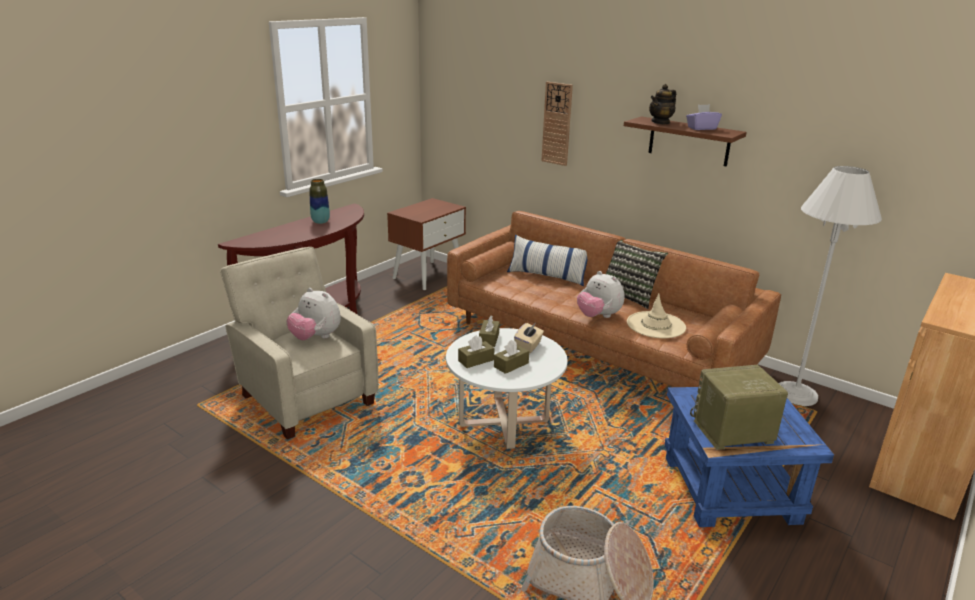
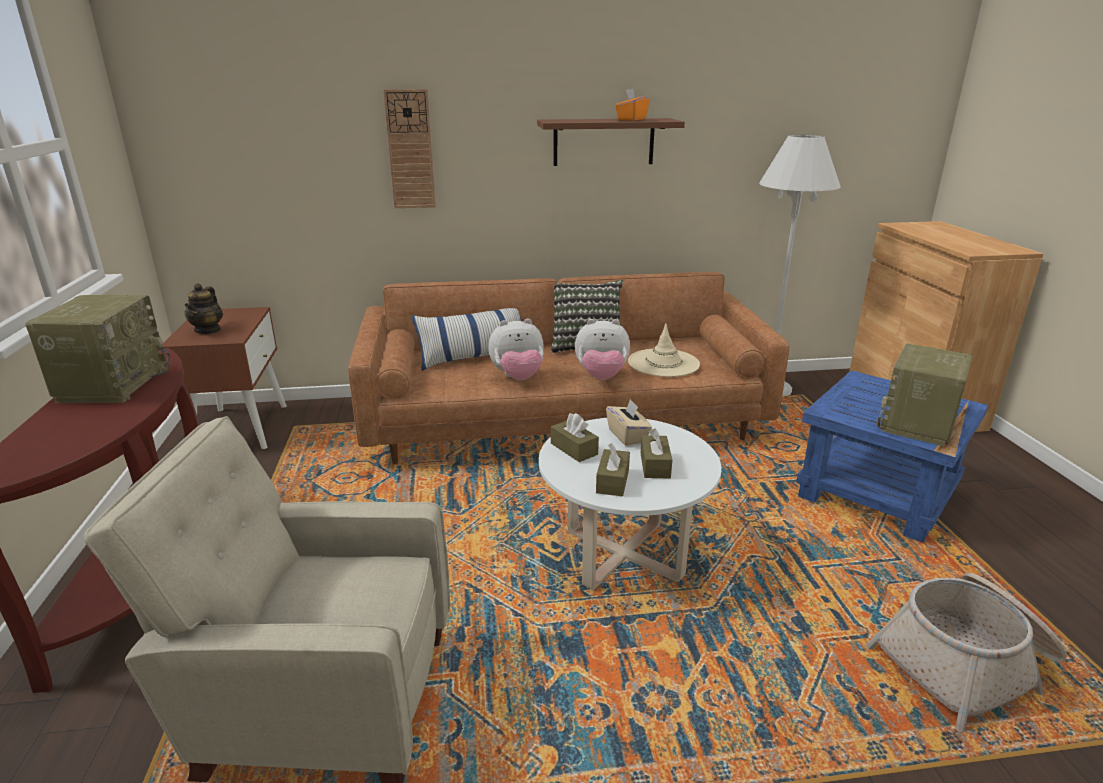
camera: 45 degrees left, 0 degrees up
(315, 337) = (335, 578): plush toy -> plush toy (518, 377)
(320, 222) = (113, 384): vase -> radio
(660, 122) = (578, 120): teapot -> teapot (208, 330)
(701, 128) = (631, 119): purple tissue box -> orange tissue box

